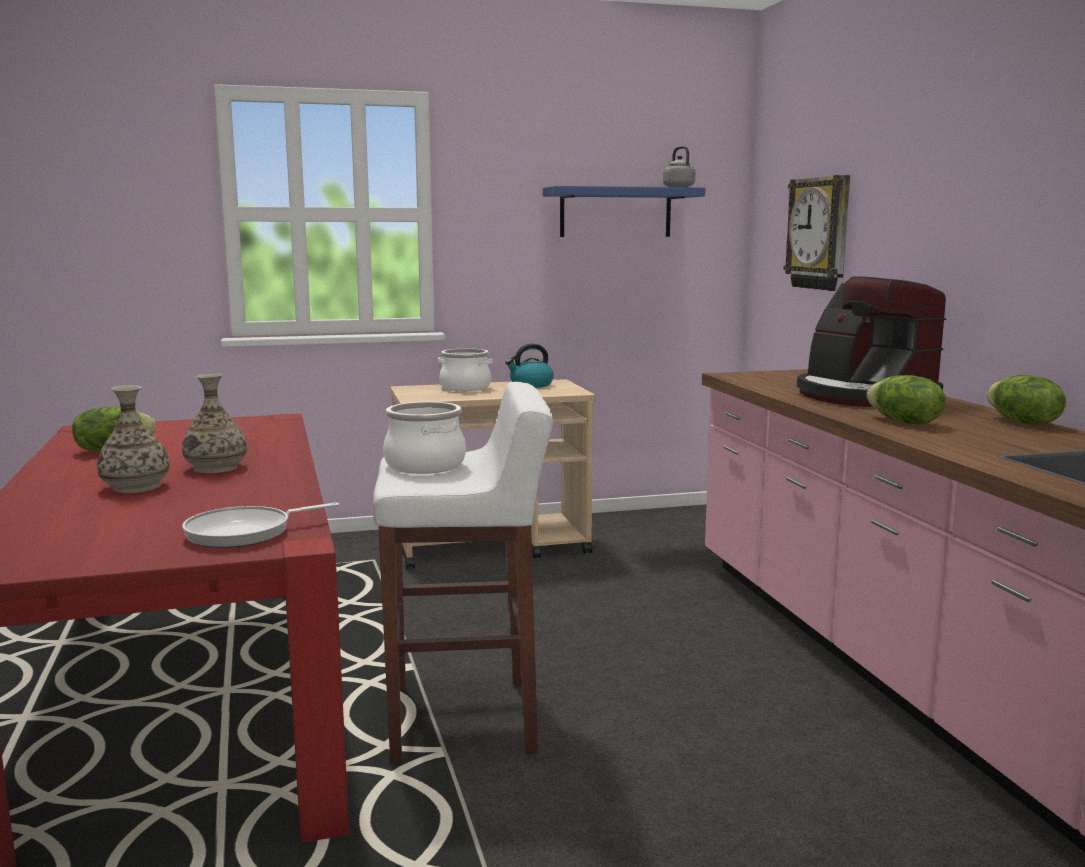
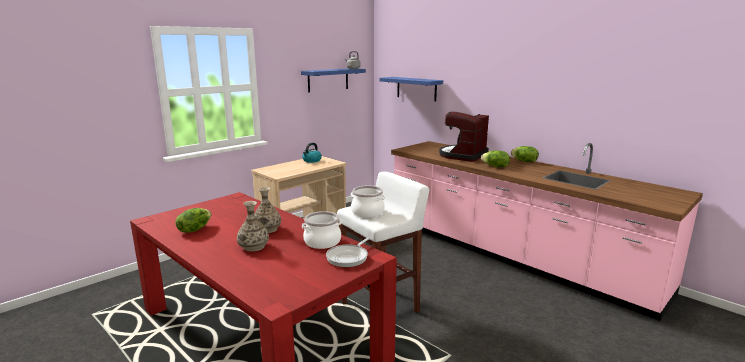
camera: 30 degrees left, 5 degrees up
(465, 388) = (287, 166): cooking pot -> cooking pot (322, 242)
(820, 233) = (416, 88): wall clock -> blue shelf
(862, 396) = (463, 155): coffee machine -> coffee machine turned 90 degrees clockwise

